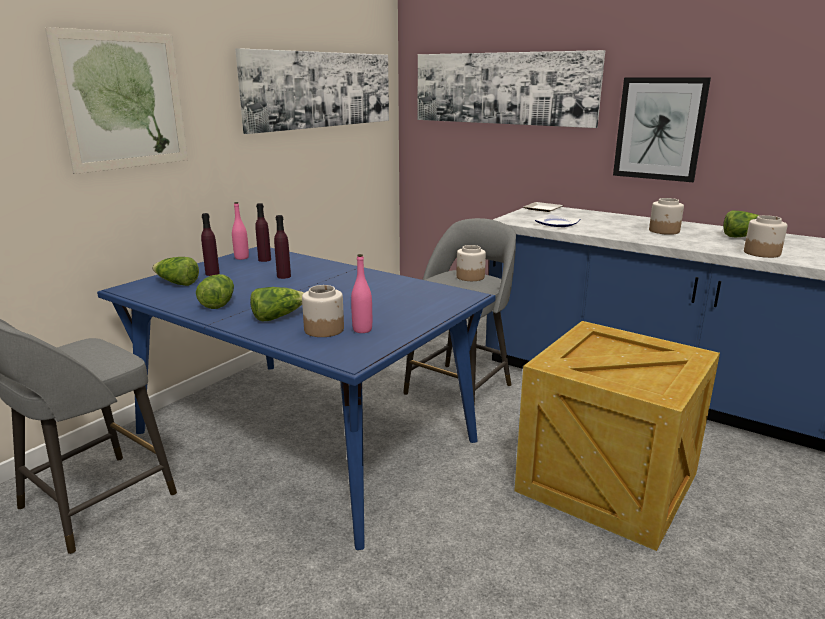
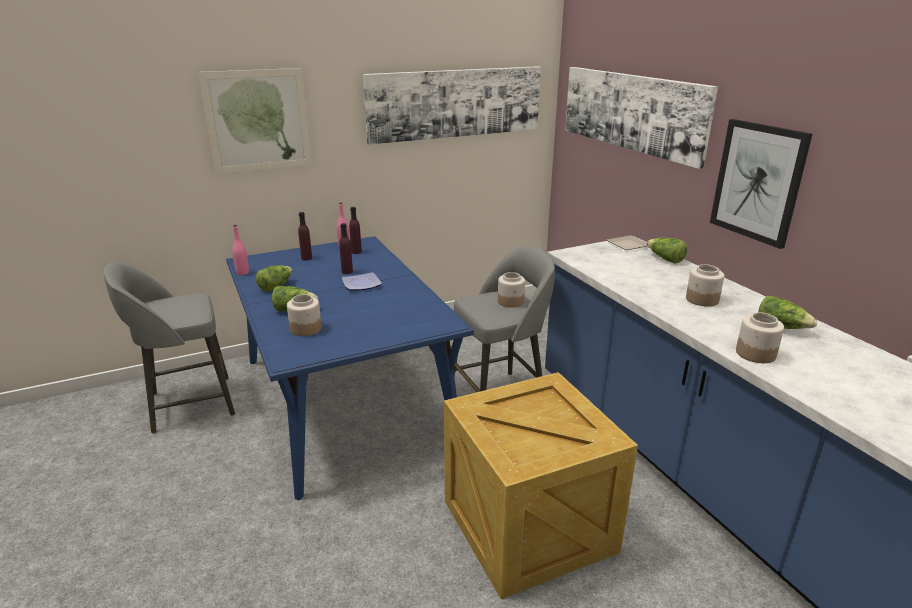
camera: 30 degrees right, 5 degrees up
(177, 283) = (275, 262): lettuce -> lettuce (665, 259)
(362, 330) = (328, 336): pink bottle -> pink bottle (242, 273)
(557, 224) = (606, 268): plate -> plate (361, 285)

